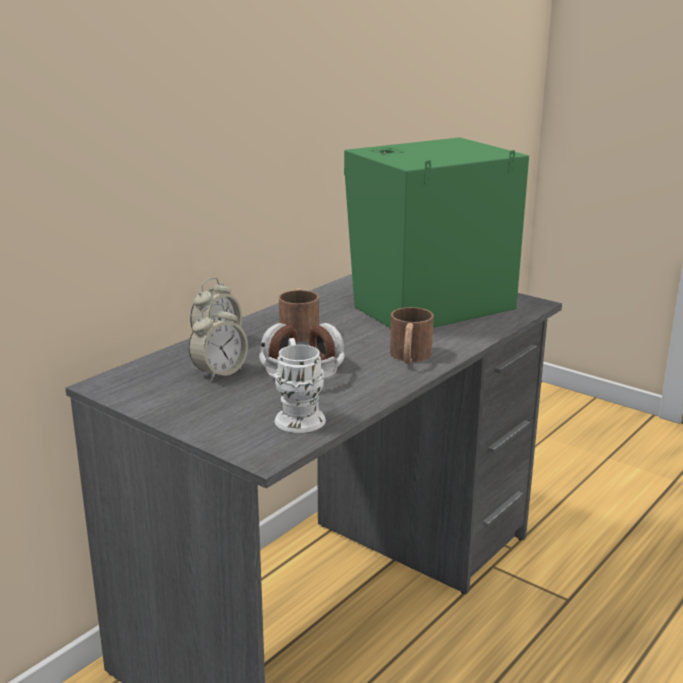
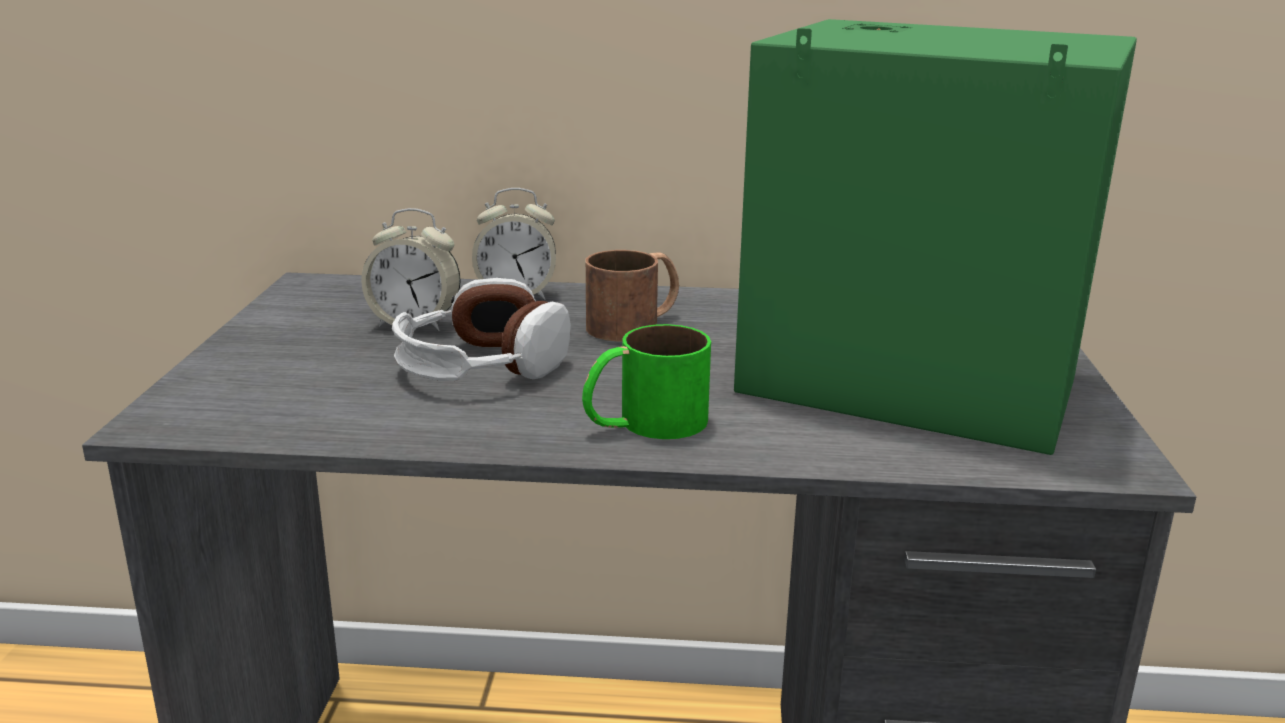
camera: 55 degrees right, 0 degrees up
(298, 415) = (315, 406): white mug -> none
(409, 357) = (644, 423): brown mug -> green mug

